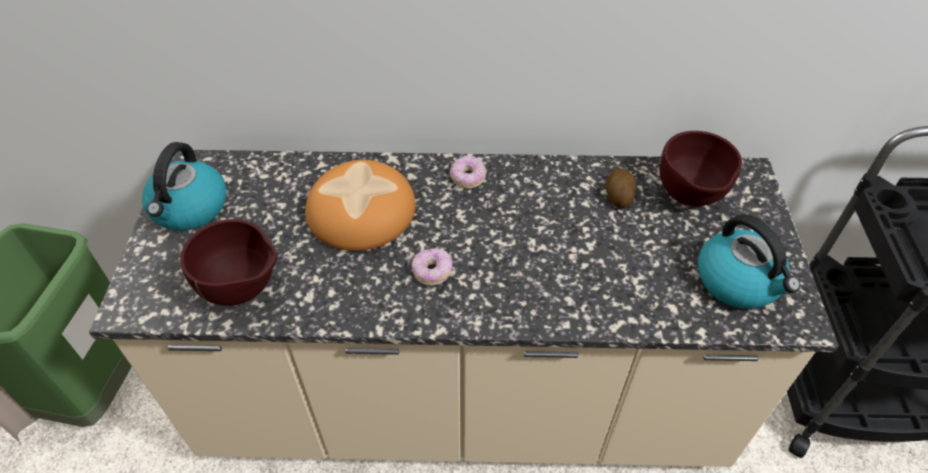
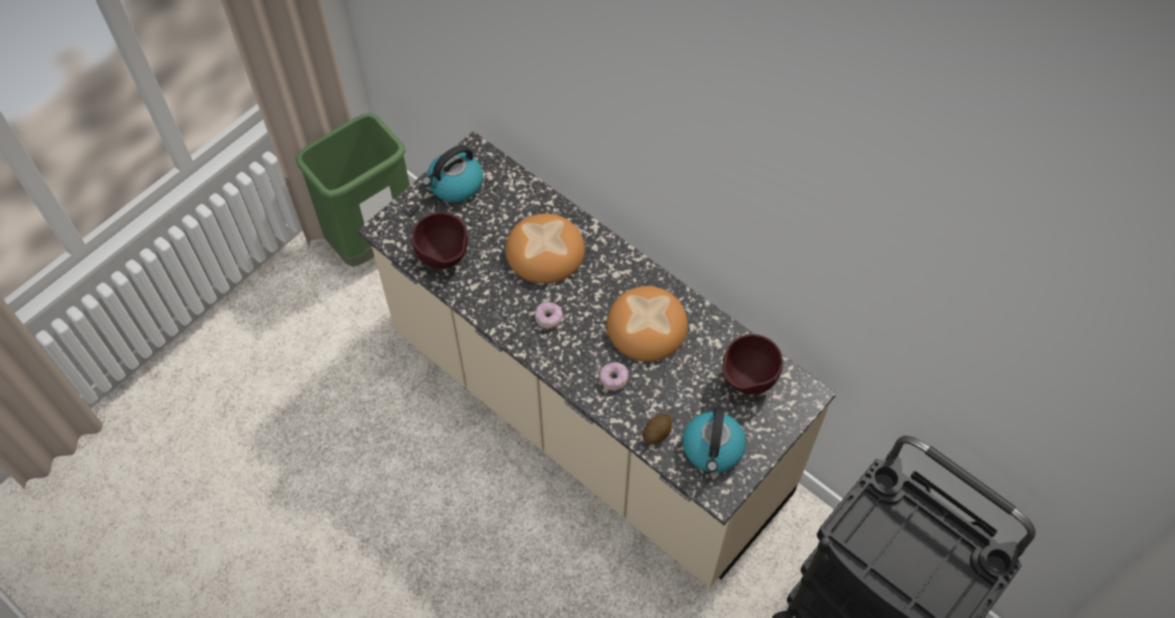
camera: 40 degrees right, 10 degrees up
(467, 178) = (626, 272): donut -> donut (613, 379)
(541, 212) = (646, 326): none -> bread
(618, 196) = (704, 348): potato -> potato (657, 433)

